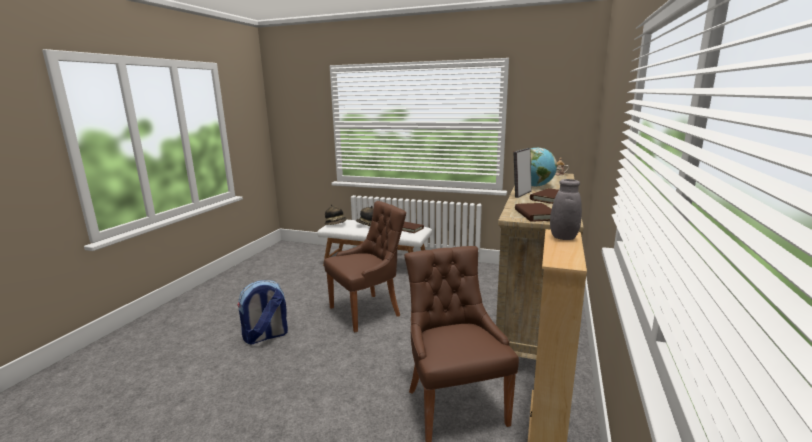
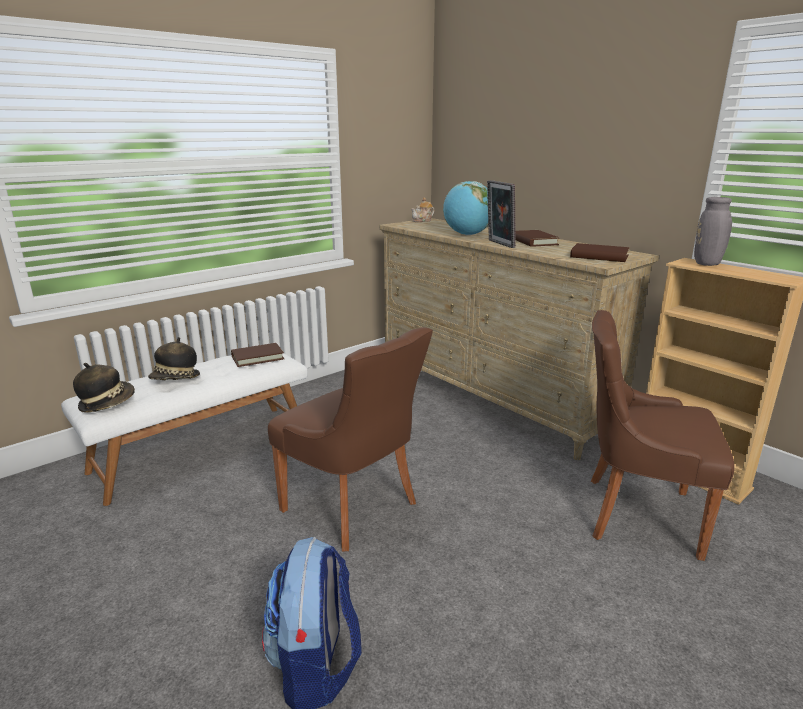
camera: 60 degrees left, 5 degrees up
(367, 311) = (353, 508): brown chair -> brown chair turned 135 degrees clockwise

